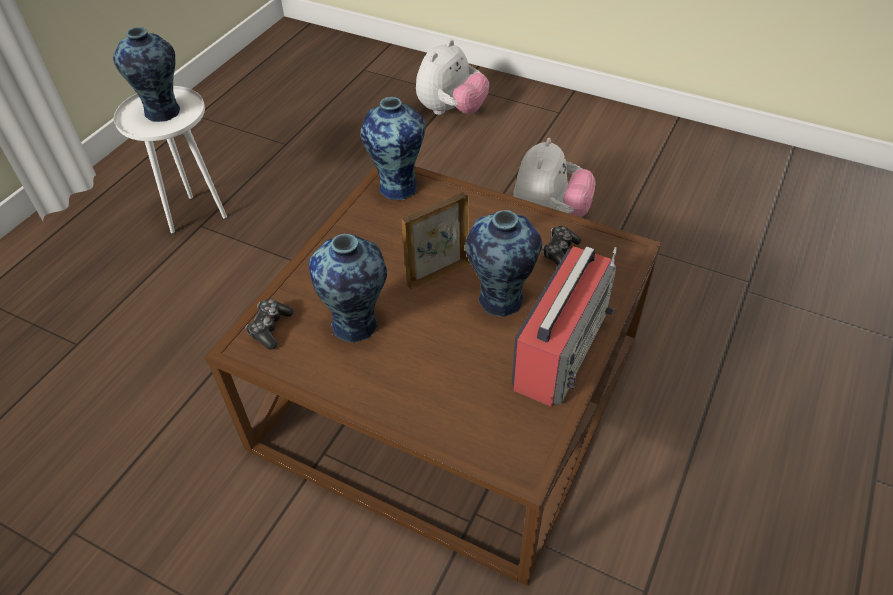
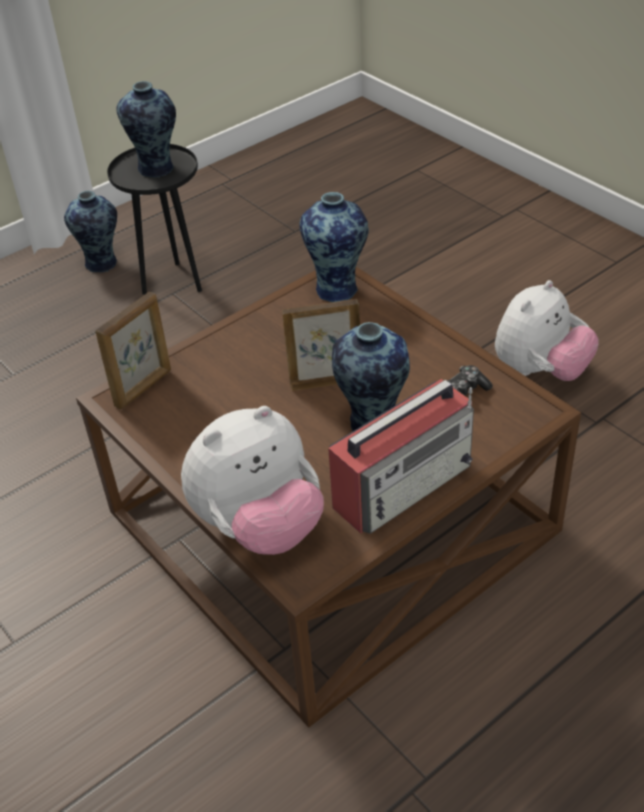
camera: 25 degrees right, 5 degrees down
(196, 215) = (174, 282): white side table -> black side table
(270, 328) = (144, 388): game controller -> picture frame
(357, 325) = (222, 408): vase -> vase (102, 264)
(451, 111) = (490, 234): plush toy -> plush toy (260, 526)

